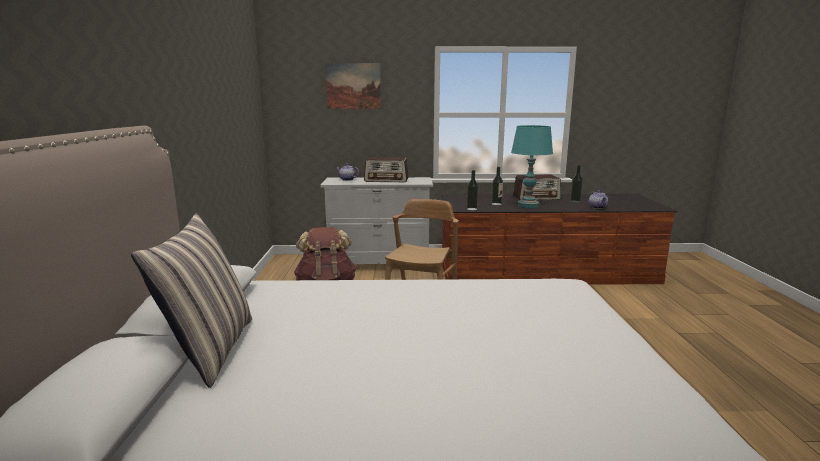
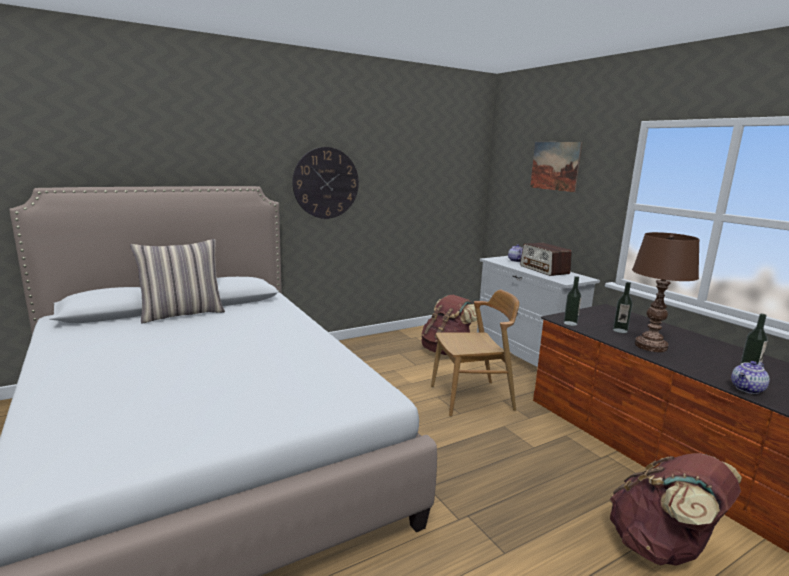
camera: 60 degrees right, 0 degrees up
(178, 117) = (326, 183): none -> wall clock
(528, 205) = (650, 346): turquoise table lamp -> brown table lamp
(536, 197) = (707, 346): radio -> none
(623, 309) = (662, 548): none -> brown backpack

